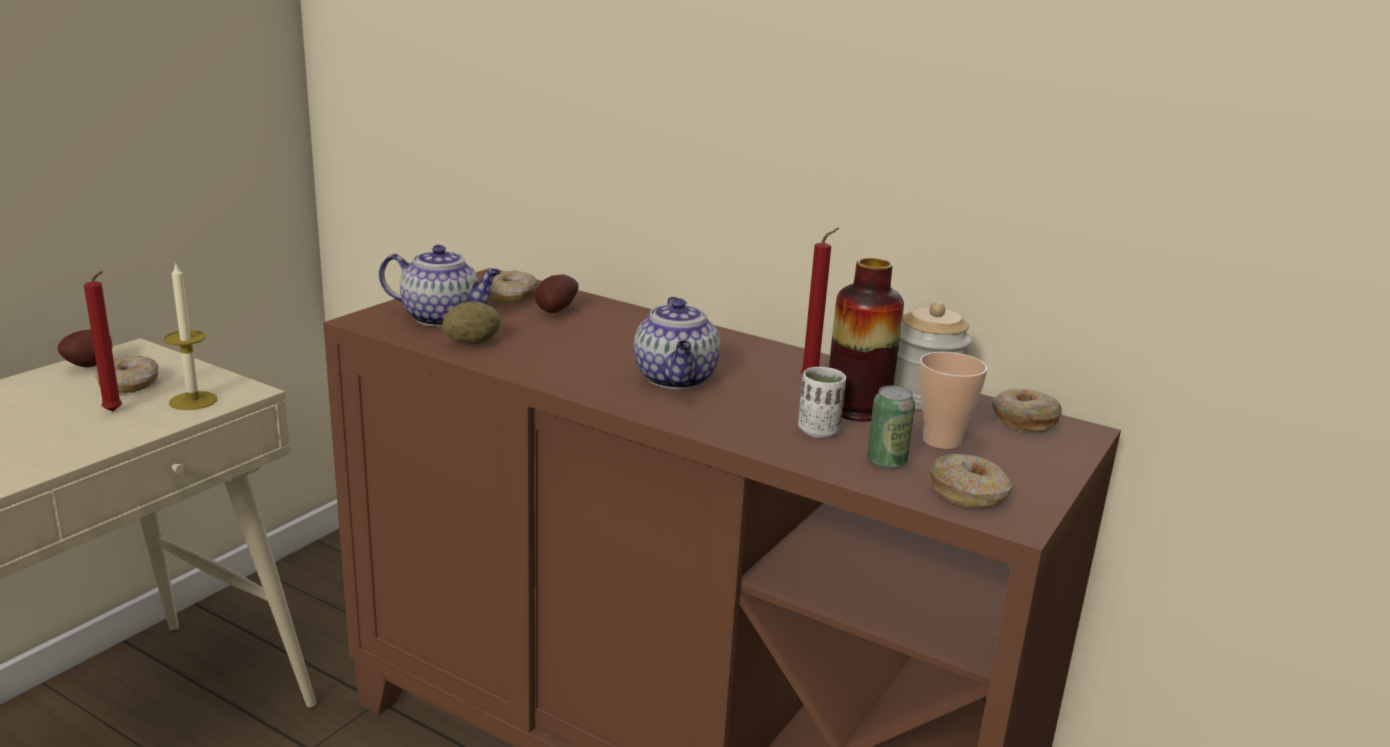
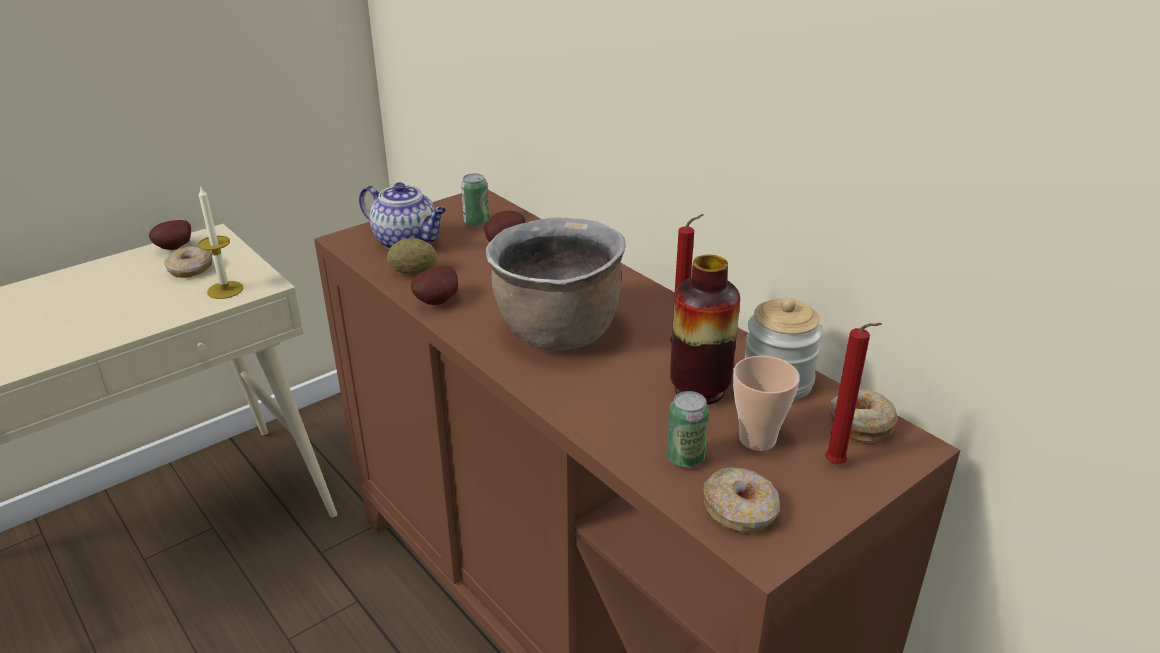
camera: 20 degrees right, 10 degrees up
(115, 412) = (167, 295): red candle -> red candle (838, 465)
(510, 297) = (476, 222): donut -> can
(524, 365) = (439, 302): none -> potato
(676, 379) = (557, 333): teapot -> brown cooking pot
(818, 431) = (646, 410): white cup -> none

